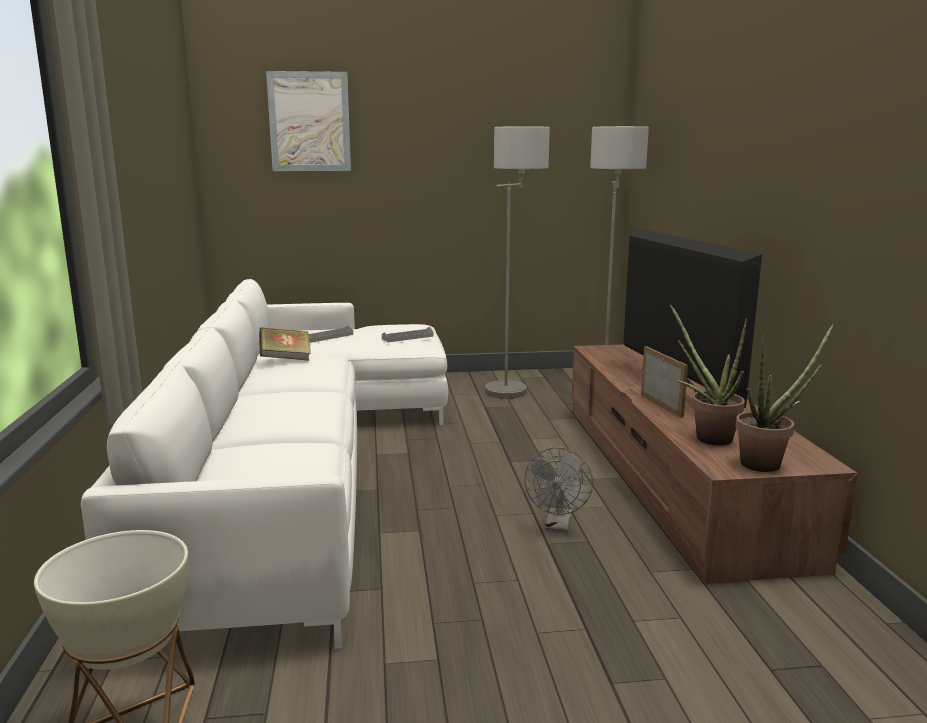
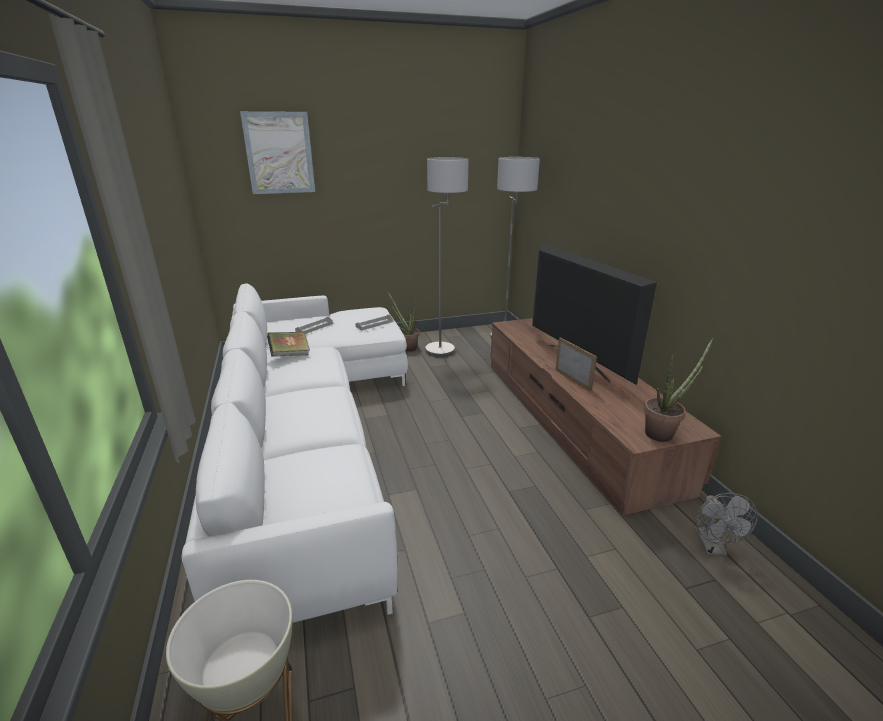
camera: 10 degrees left, 10 degrees up
(558, 526) = (511, 474): grey fan -> grey fan (712, 547)
(706, 437) = (614, 409): potted plant -> potted plant (406, 347)

